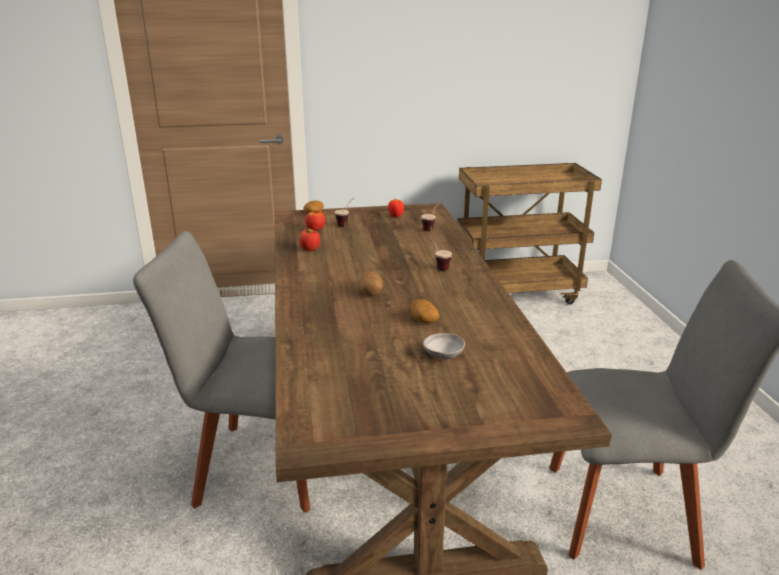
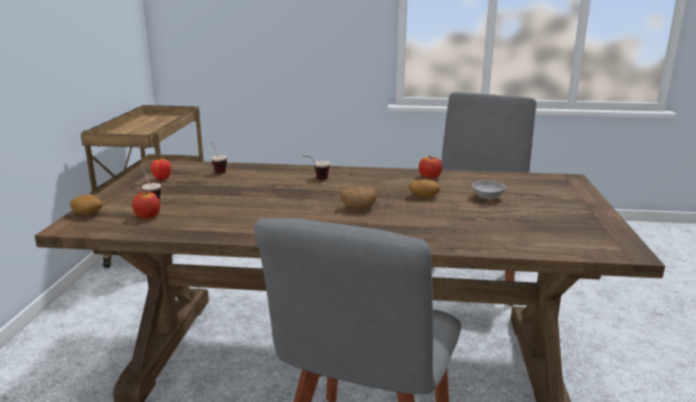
camera: 75 degrees left, 5 degrees down
(310, 249) = (213, 223): apple -> apple (429, 177)

